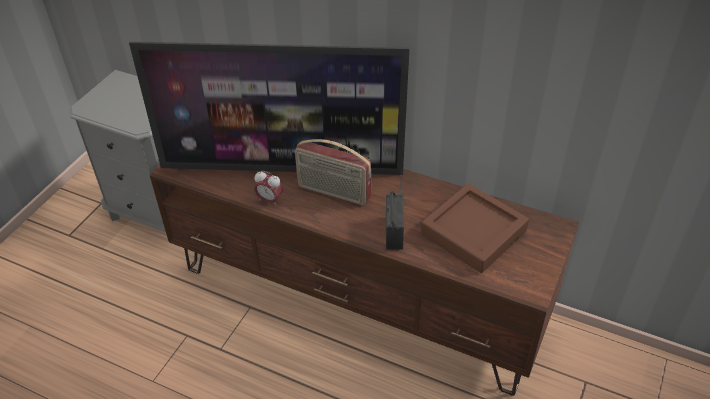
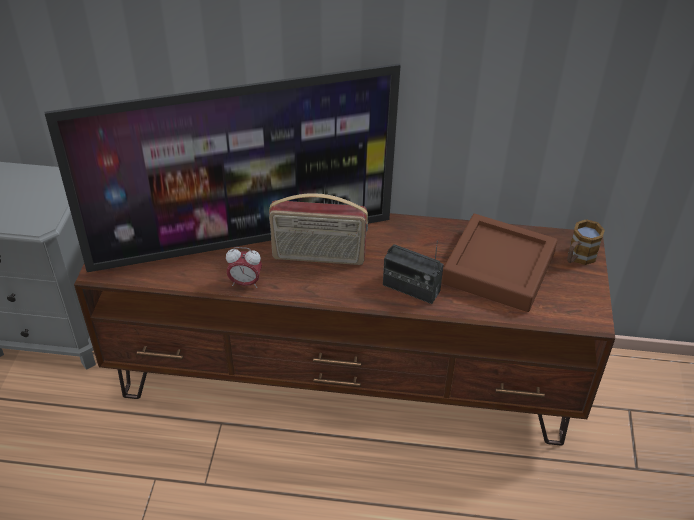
camera: 20 degrees left, 0 degrees up
(394, 232) = (411, 288): radio -> radio turned 135 degrees clockwise
(547, 238) = (578, 257): none -> mug

